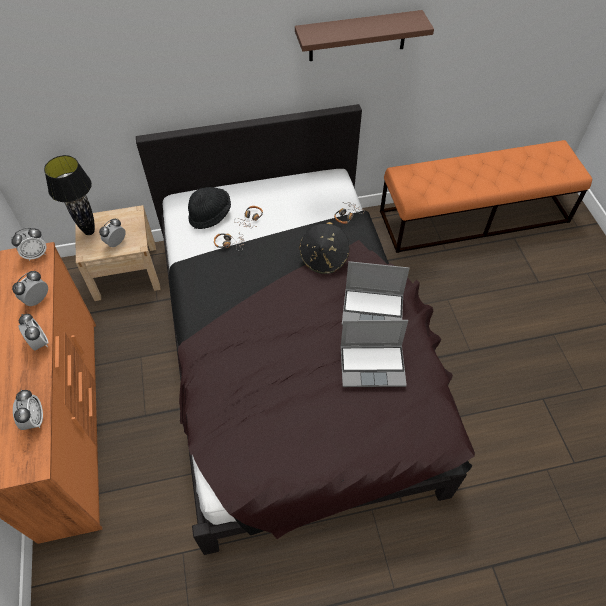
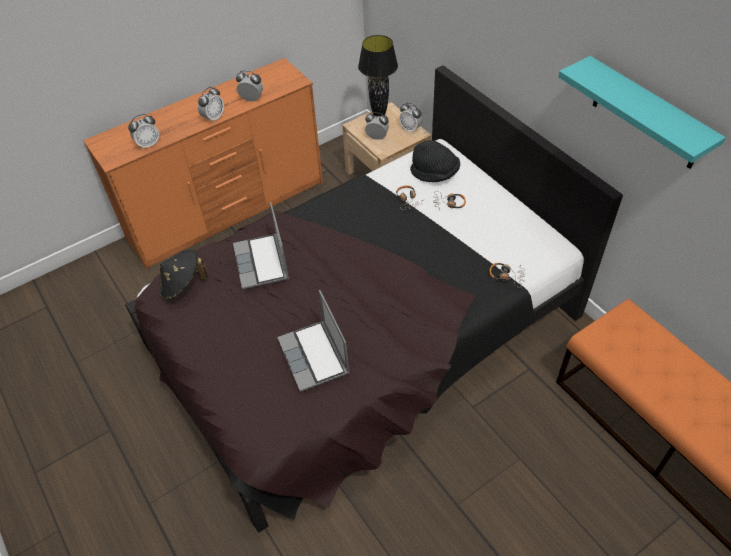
camera: 70 degrees right, 5 degrees down
(36, 254) = (294, 79): alarm clock -> alarm clock (410, 129)
(324, 258) = (429, 274): black hat -> black hat (183, 285)
(357, 36) = (646, 114): brown shelf -> turquoise shelf
(373, 309) = (385, 336): laptop -> laptop (262, 263)

